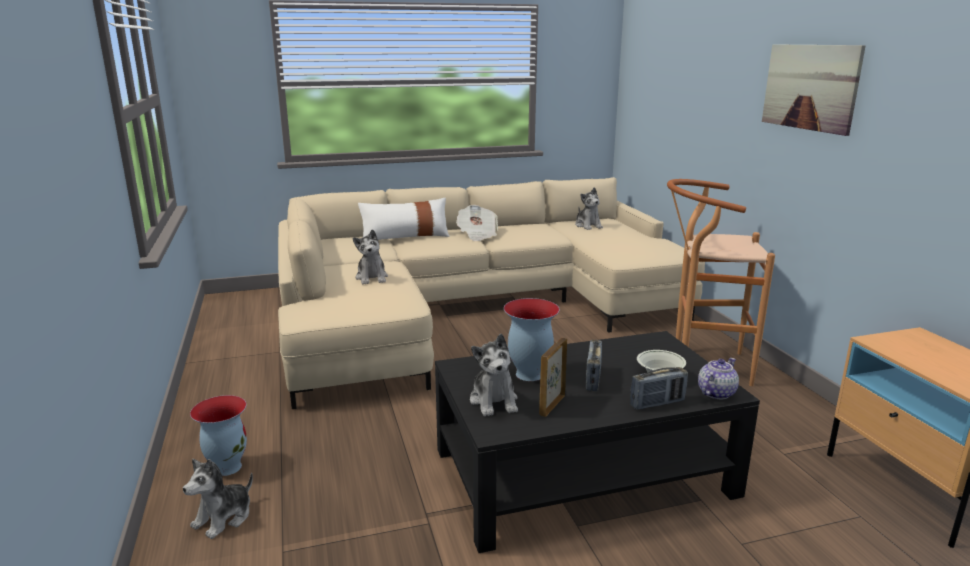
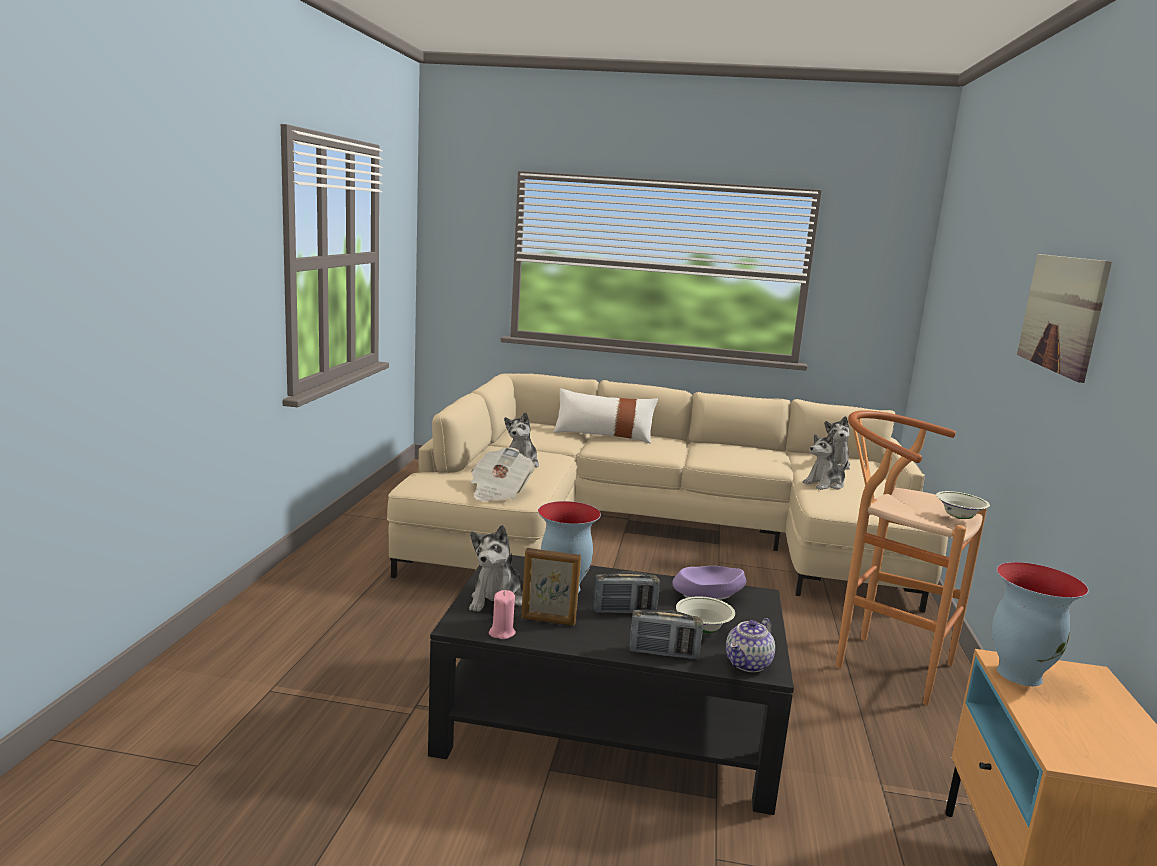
camera: 25 degrees right, 5 degrees down
(224, 518) = (252, 648): plush toy -> plush toy (825, 484)
(227, 467) = (293, 608): vase -> vase (1018, 674)
(477, 235) = (684, 447): newspaper -> newspaper (499, 492)
(531, 427) = (502, 633): none -> pink candle
(551, 405) = (548, 621): picture frame -> picture frame turned 135 degrees counterclockwise
(593, 379) = (624, 611): radio -> radio turned 135 degrees counterclockwise
(630, 348) = (708, 595): none -> purple bowl
(716, 392) = (748, 664): teapot -> teapot turned 150 degrees clockwise
(752, 247) = (958, 517): none -> white bowl

